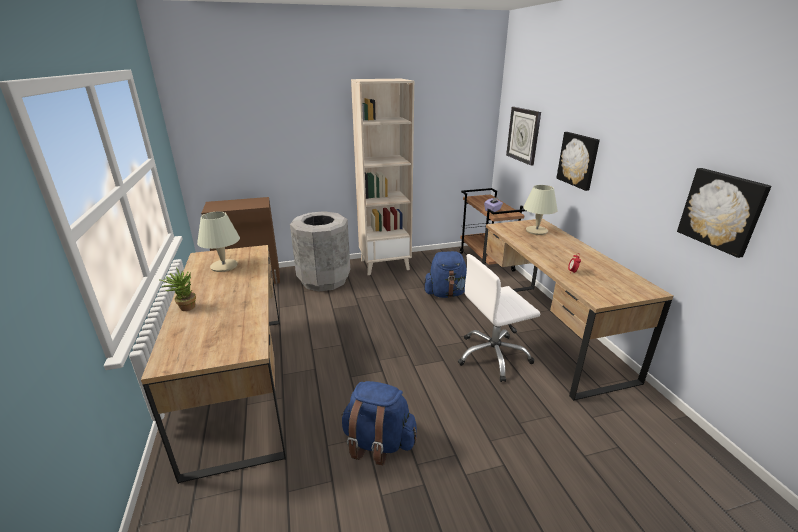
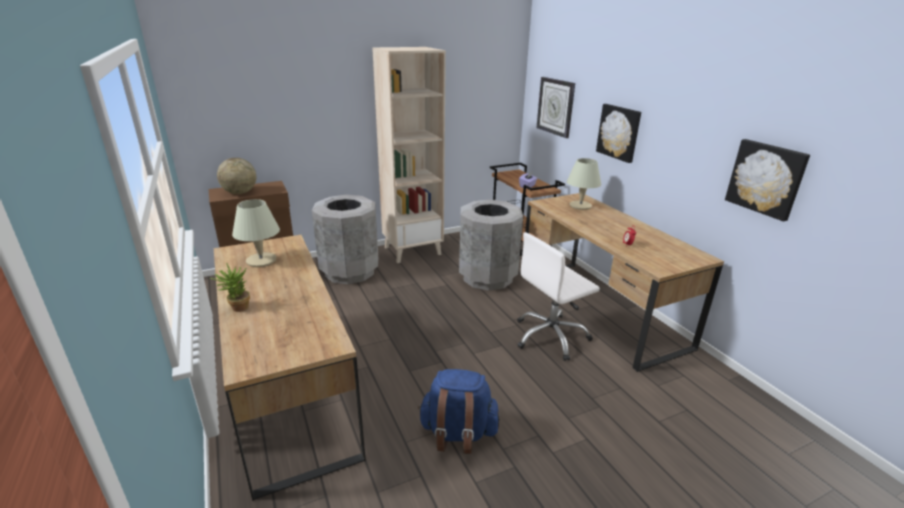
camera: 10 degrees left, 0 degrees up
(229, 206) = (240, 193): none -> globe
(446, 293) = (487, 277): blue backpack -> grey trash can

